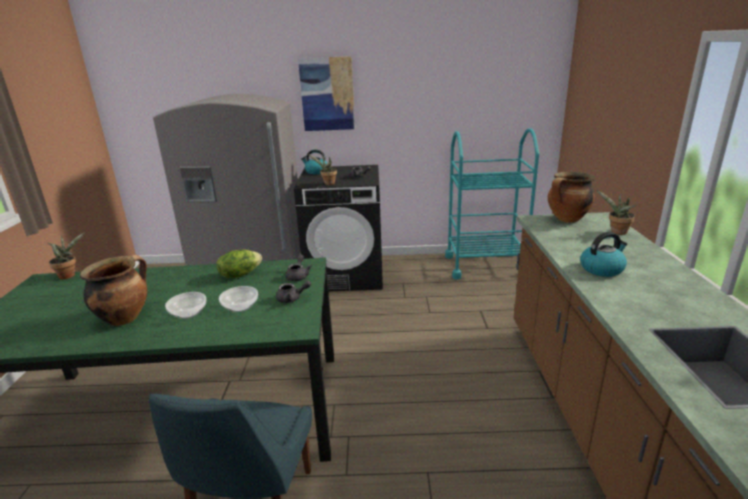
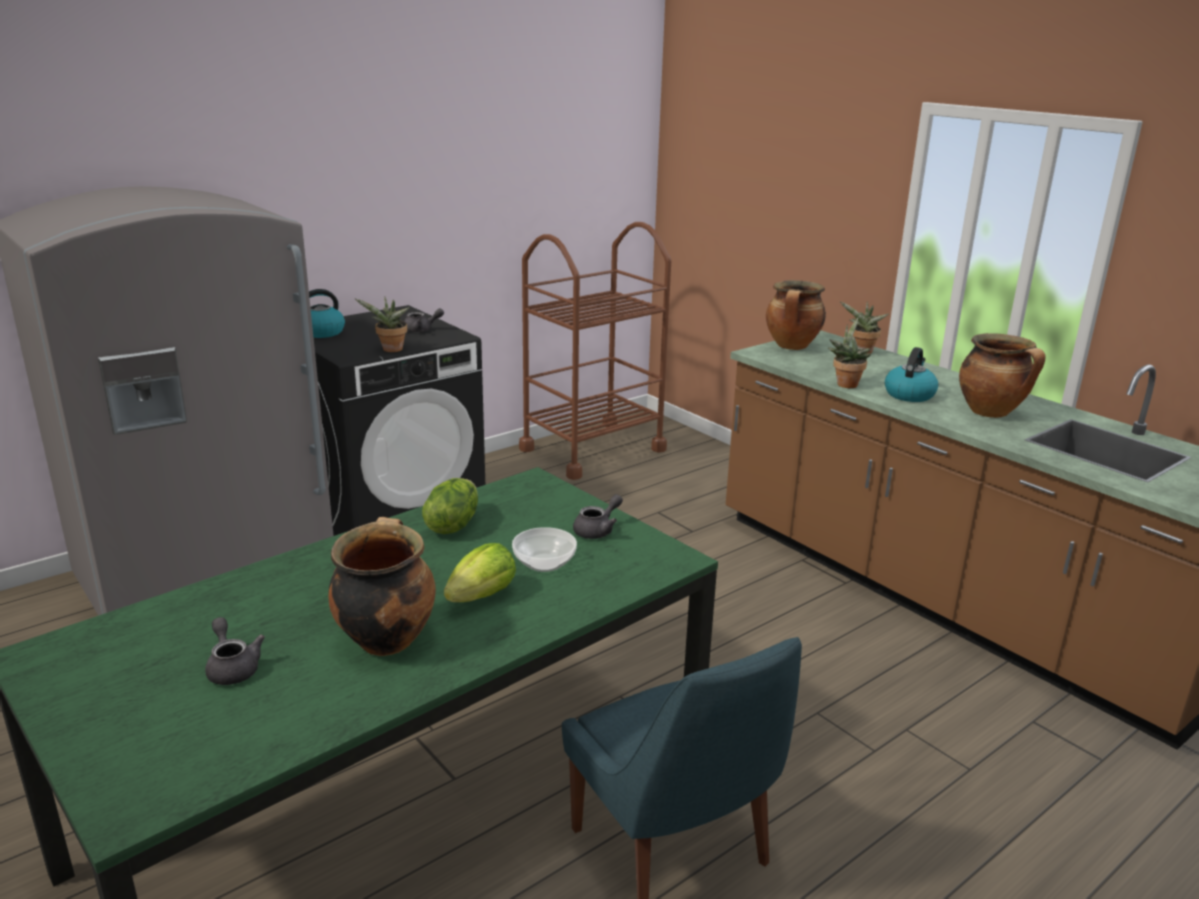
camera: 40 degrees left, 0 degrees up
(69, 275) = (94, 626): potted plant -> potted plant (845, 383)
(189, 313) = (482, 596): bowl -> lettuce
(298, 276) = (548, 501): grey teapot -> grey teapot (232, 668)
(327, 94) = (310, 180): picture -> none
(485, 265) = (592, 449): turquoise cart -> brown cart
(655, 299) = (991, 412): none -> cooking pot

